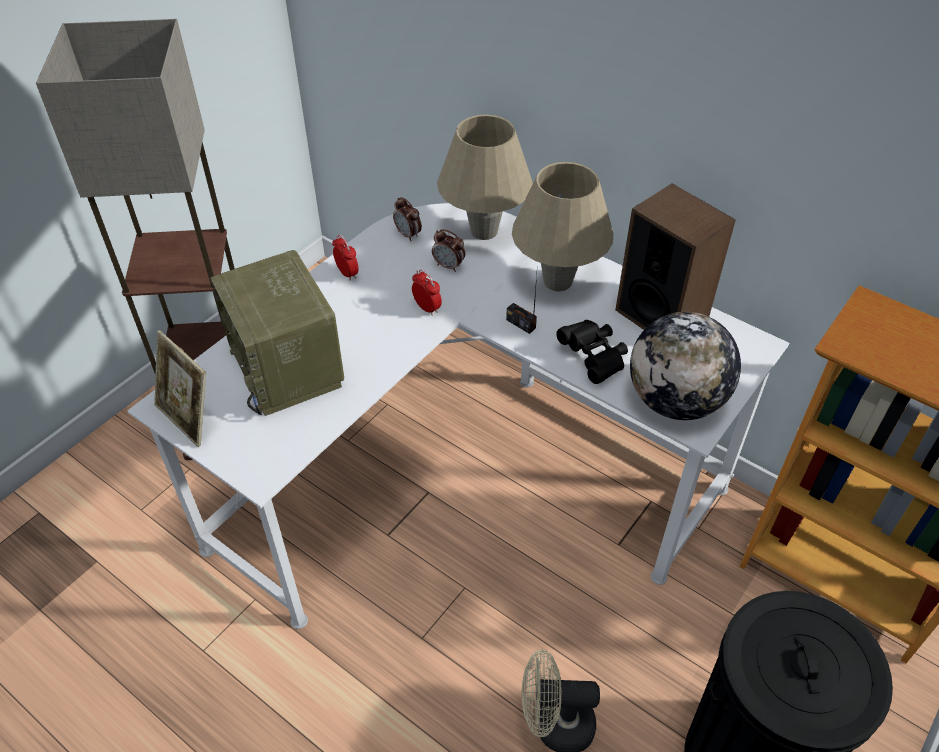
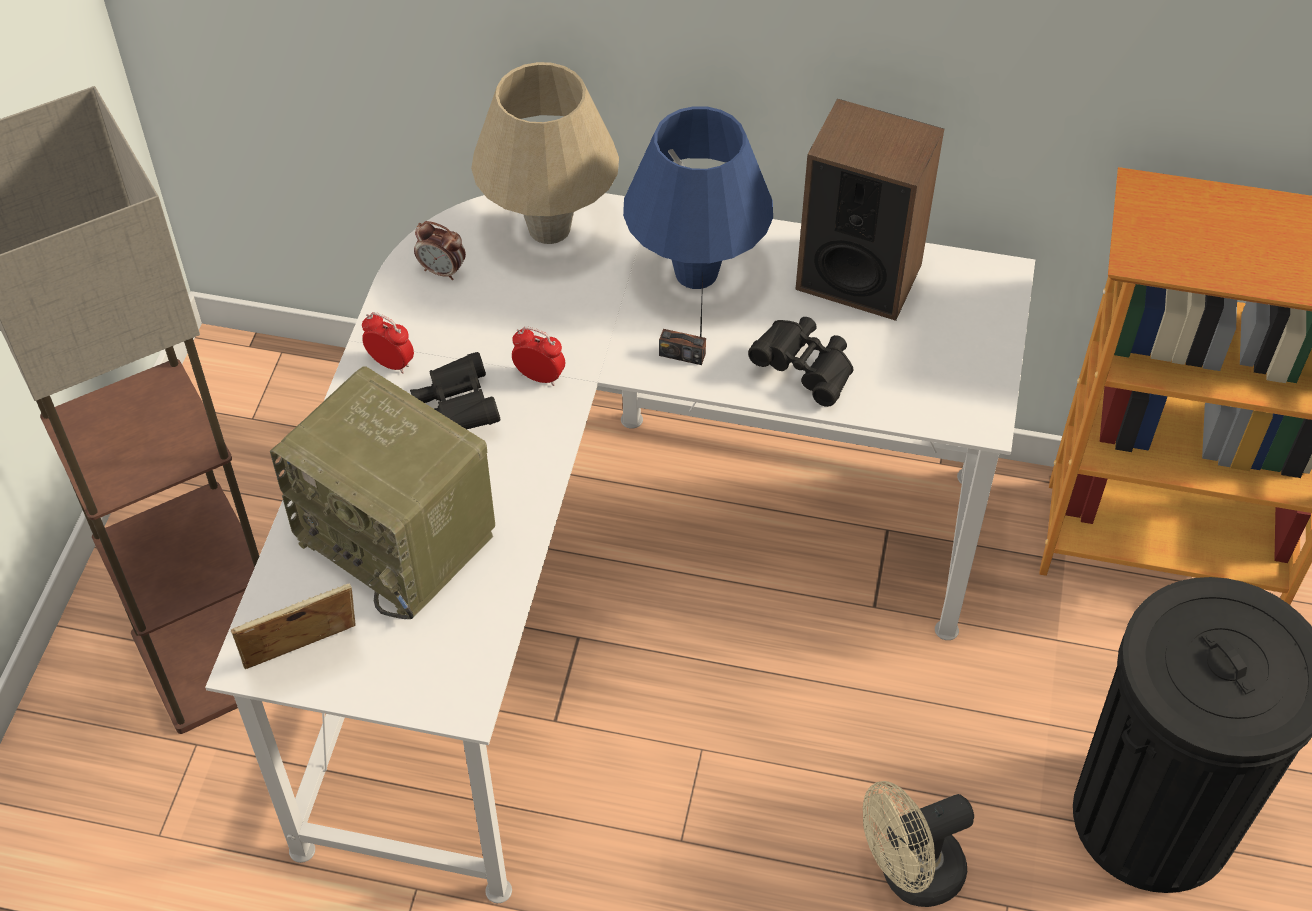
camera: 25 degrees left, 5 degrees up
(189, 418) = (305, 662): picture frame -> picture frame turned 135 degrees clockwise
(367, 310) = (456, 409): none -> black binoculars
(449, 266) = (531, 301): alarm clock -> none
(558, 281) = (696, 273): beige table lamp -> blue table lamp
(675, 401) = (937, 392): globe -> none

